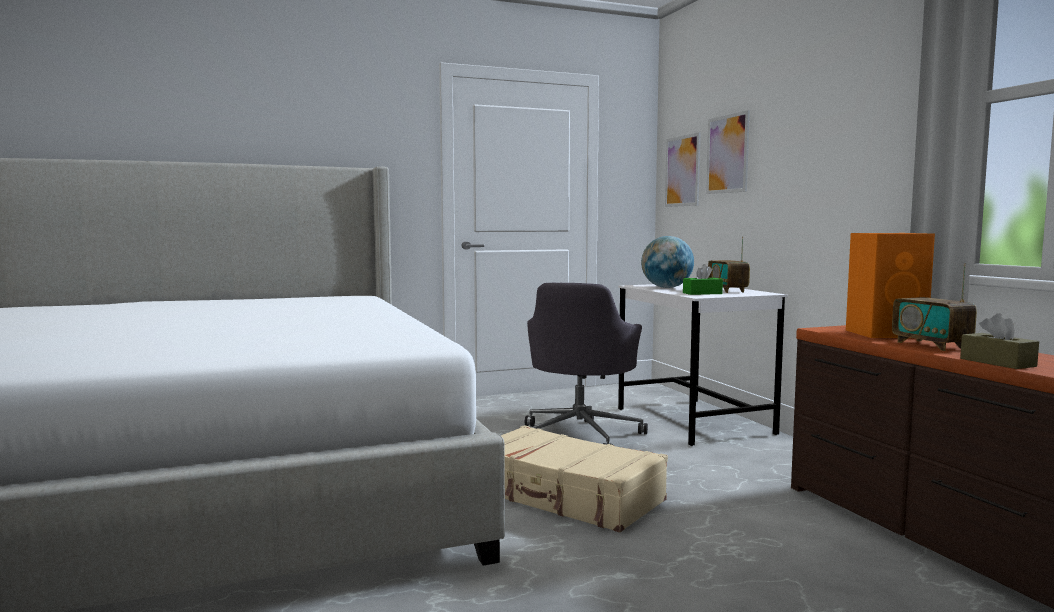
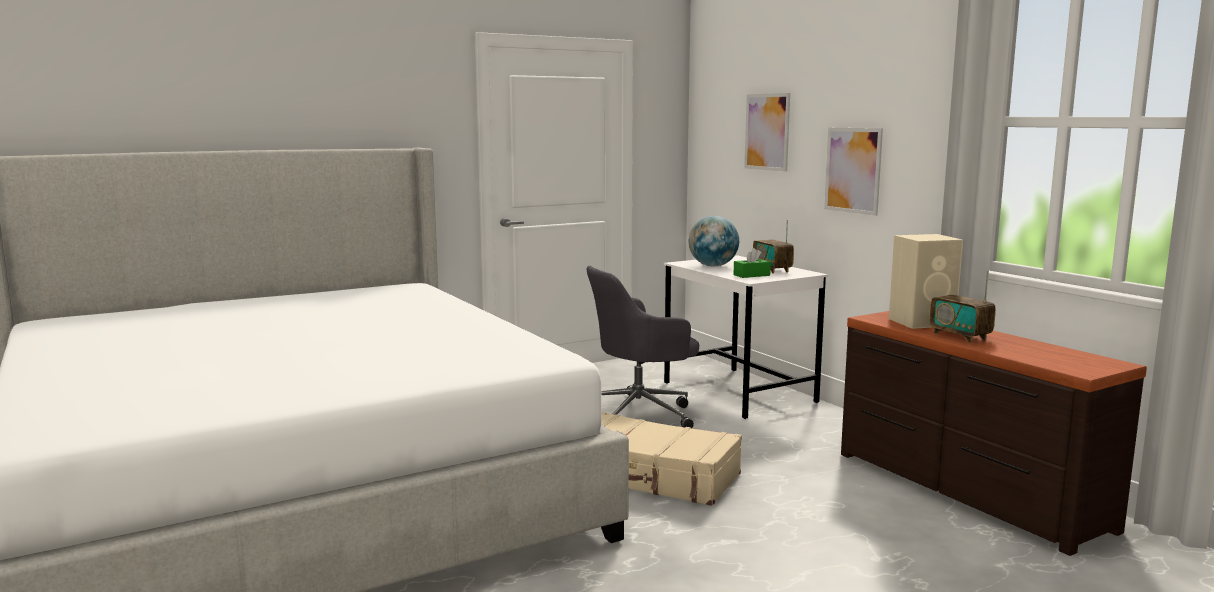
camera: 10 degrees left, 5 degrees up
(580, 435) = (640, 414): grey office chair -> grey office chair turned 60 degrees clockwise
(682, 171) = (718, 141): picture -> picture (853, 170)
(887, 333) = (923, 322): orange speaker -> beige speaker
(997, 362) = (1011, 355): brown tissue box -> none

